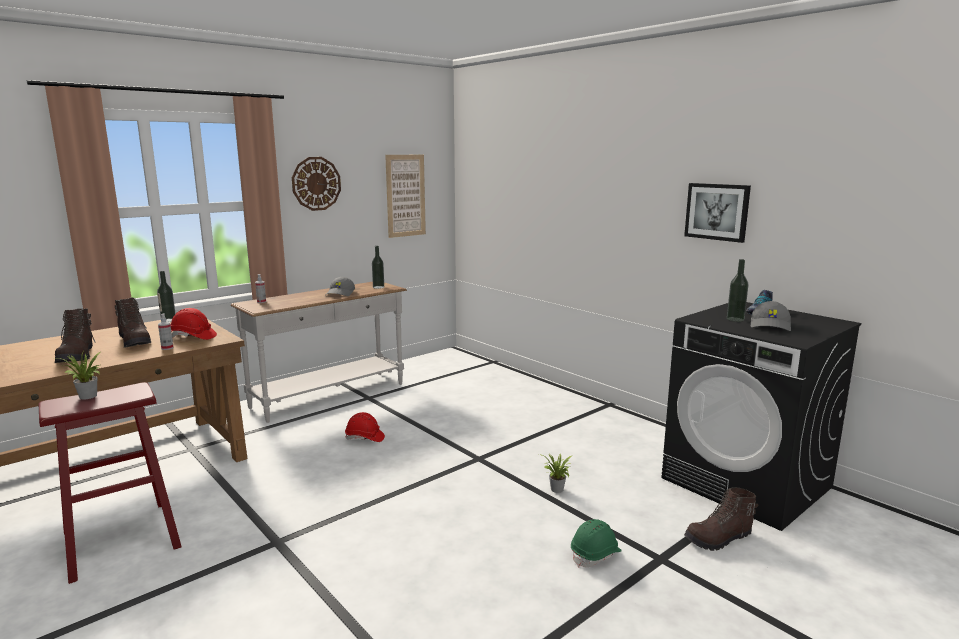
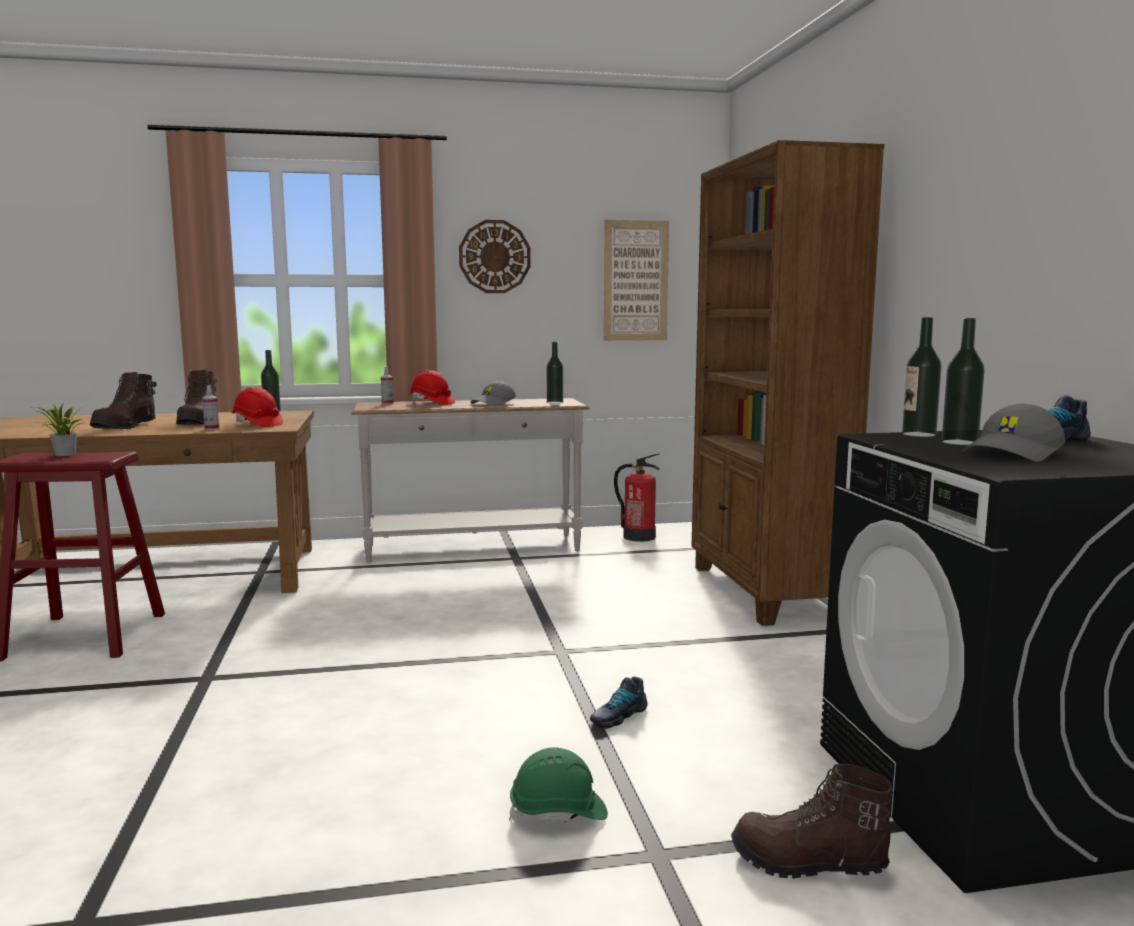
camera: 30 degrees right, 5 degrees down
(365, 438) = (449, 598): red hard hat -> red hard hat (432, 403)
(425, 366) = (638, 537): none -> fire extinguisher
(538, 392) = (765, 592): none -> brown bookcase
(556, 490) = (617, 716): potted plant -> shoe
(707, 314) = (919, 434): none -> bottle
(717, 211) = (1022, 254): picture -> none

